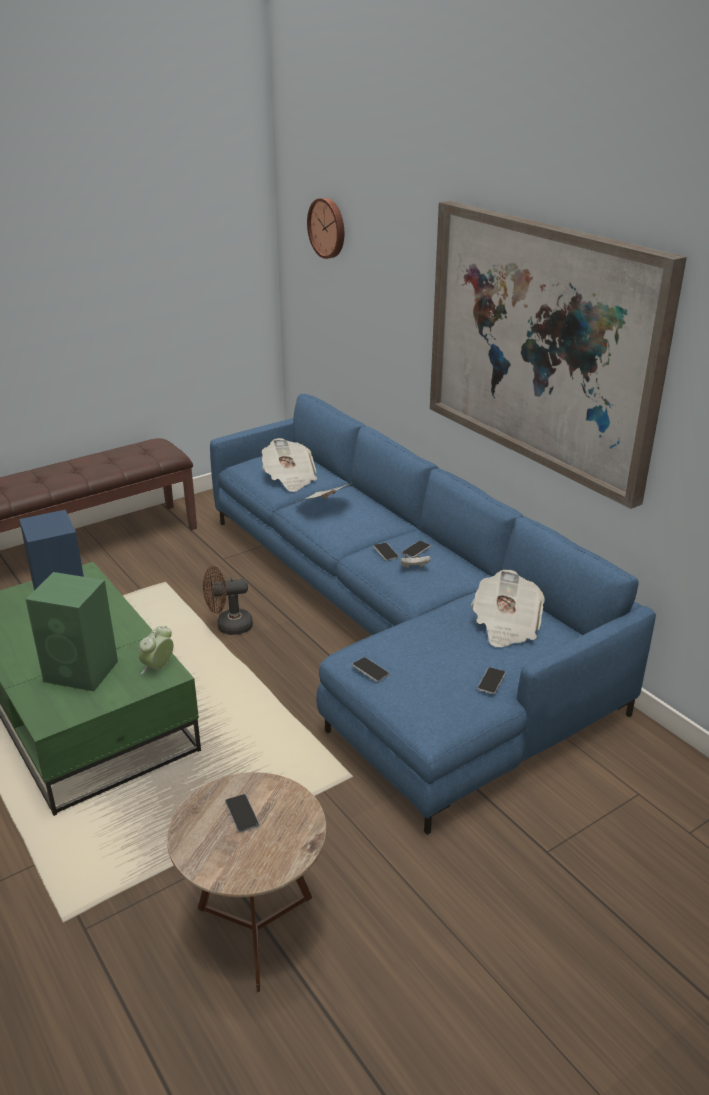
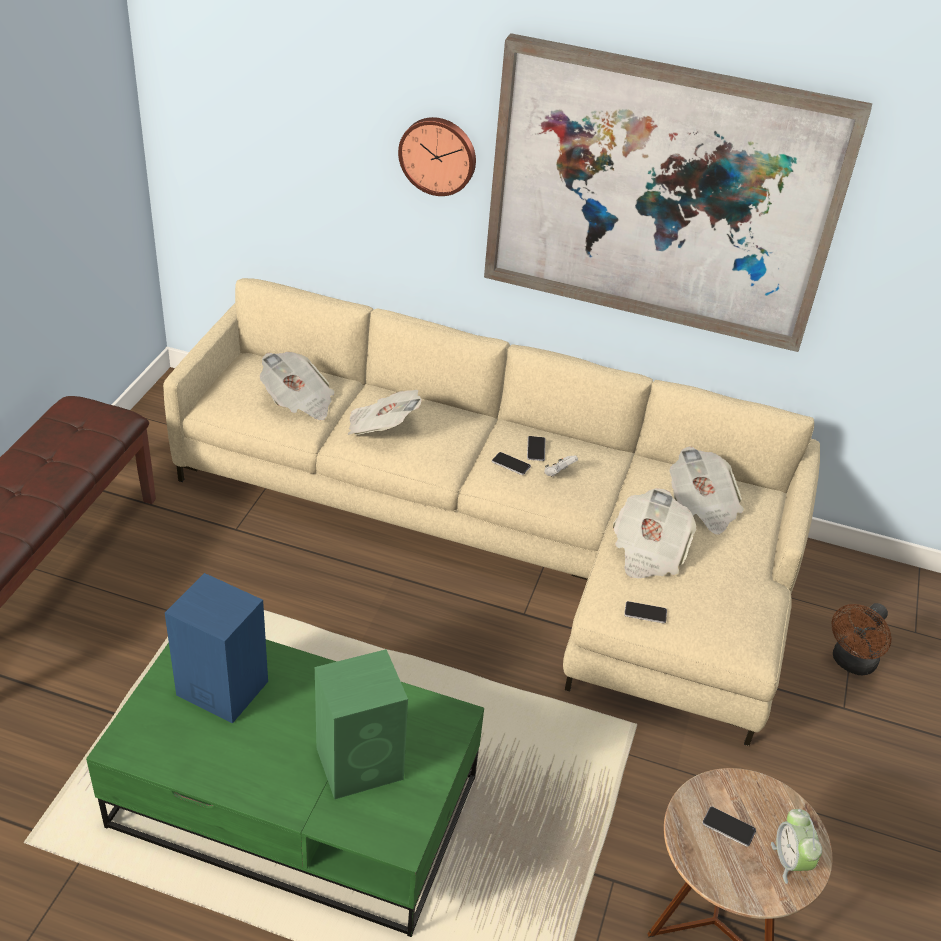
camera: 40 degrees left, 10 degrees up
(158, 667) = (434, 714): alarm clock -> alarm clock (790, 861)
(228, 626) = (340, 616): brown fan -> brown fan (851, 663)
(328, 228) = (260, 58): wall clock -> wall clock (438, 155)
(394, 626) = (507, 536): blue sofa -> beige sofa
(422, 636) = (648, 552): none -> newspaper
(491, 681) = (750, 573): phone -> none

